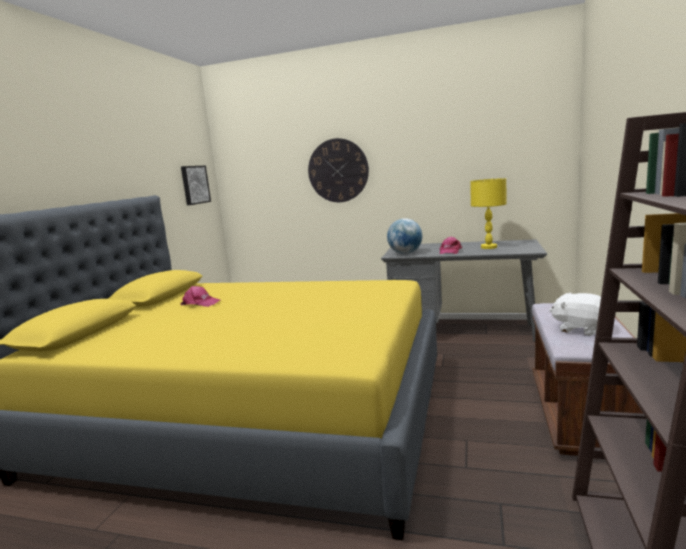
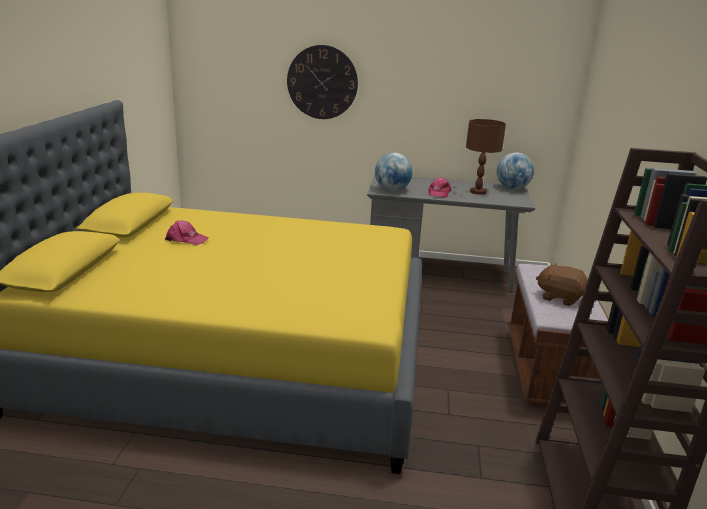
camera: 10 degrees left, 10 degrees up
(194, 185) = (150, 80): picture -> none
(489, 247) = (478, 192): yellow table lamp -> brown table lamp
(523, 242) = (512, 188): none -> globe
(580, 329) = (559, 297): white plush toy -> brown plush toy

